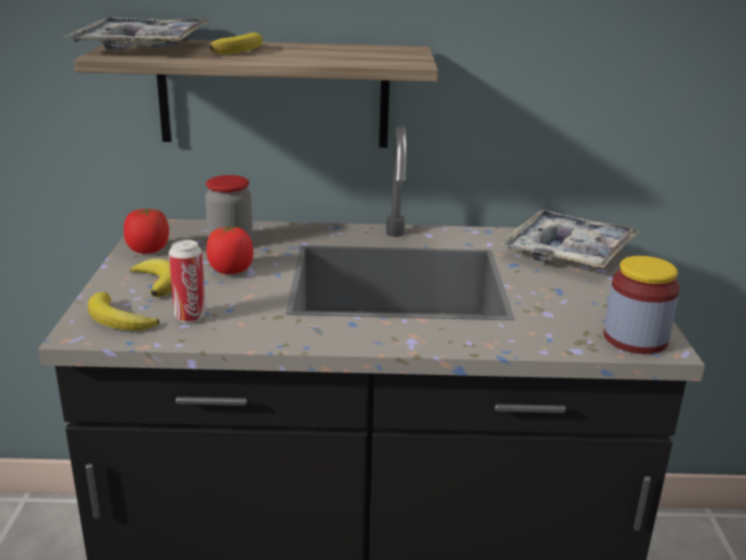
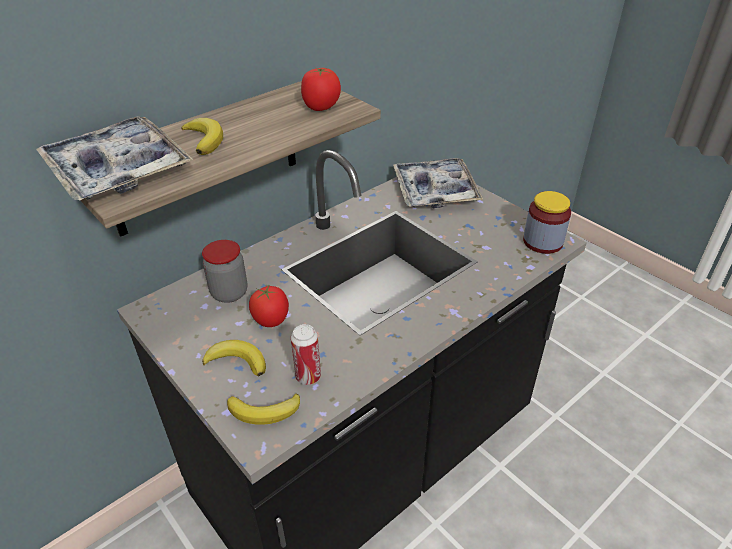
camera: 40 degrees left, 15 degrees up
(148, 250) = (182, 336): tomato -> tomato (321, 107)

